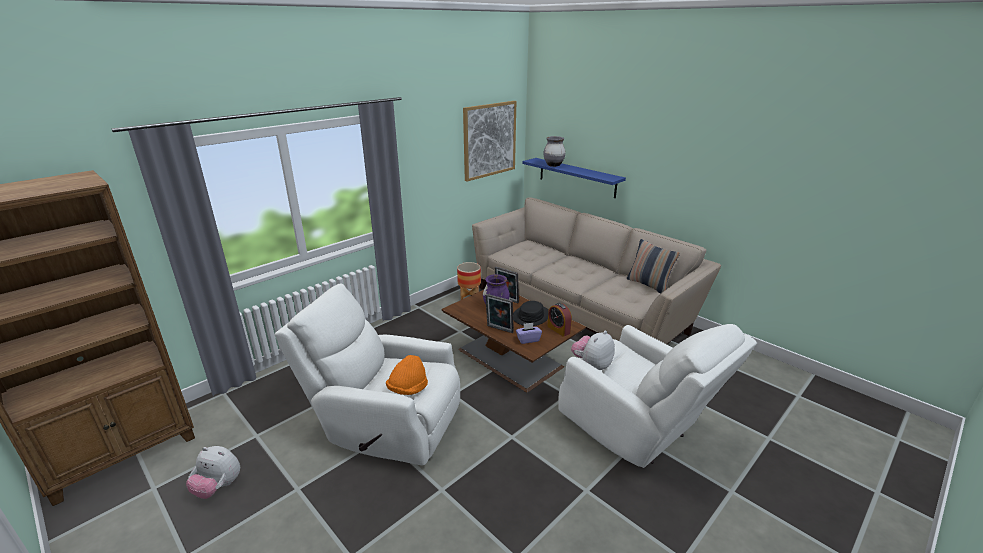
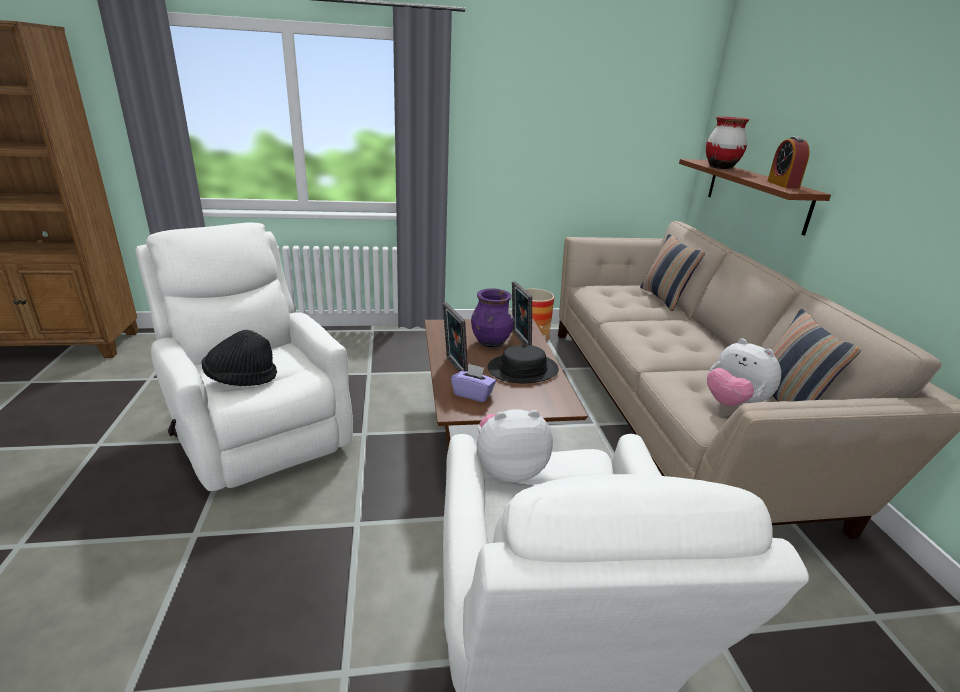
camera: 35 degrees right, 0 degrees up
(218, 487) = (60, 406): plush toy -> plush toy (733, 403)
(408, 389) = (241, 379): orange hat -> black hat
(489, 140) = (629, 115): picture -> none
(544, 247) = (663, 298): none -> pillow
(553, 165) = (720, 167): grey vase -> red vase
(558, 329) = (536, 401): alarm clock -> alarm clock (782, 184)
(577, 177) = (756, 194): blue shelf -> brown shelf

